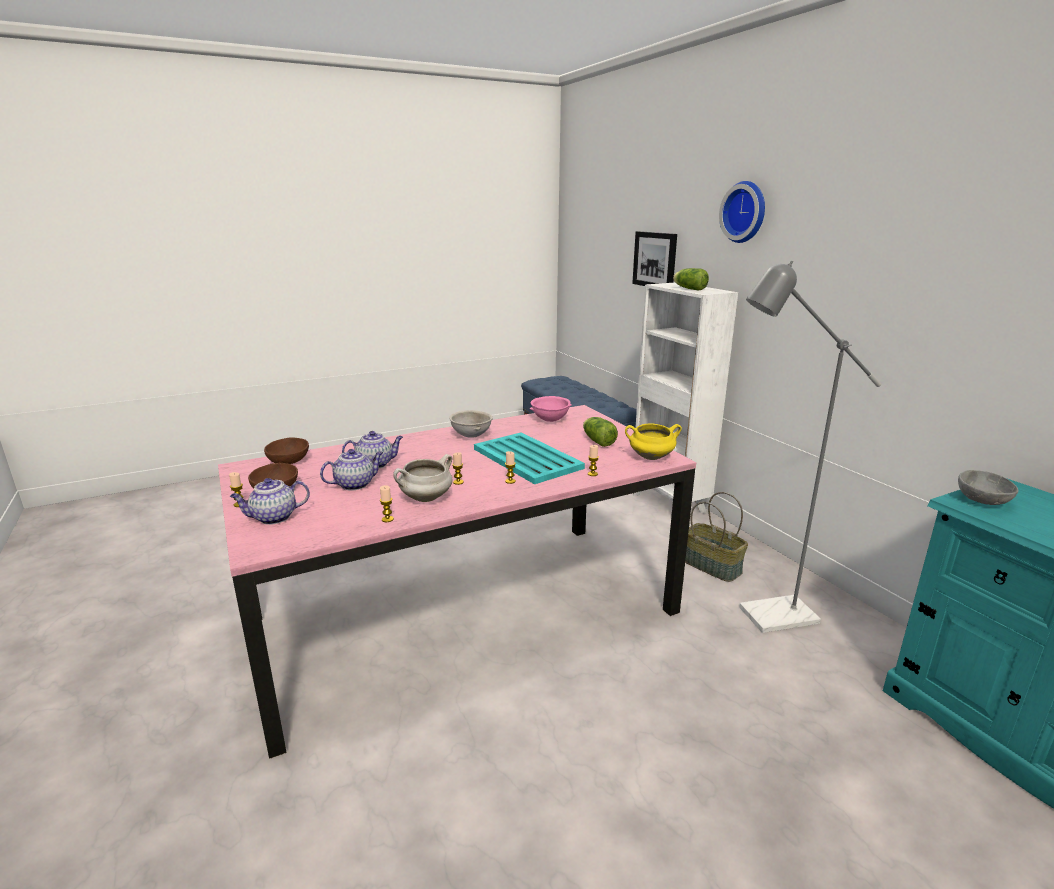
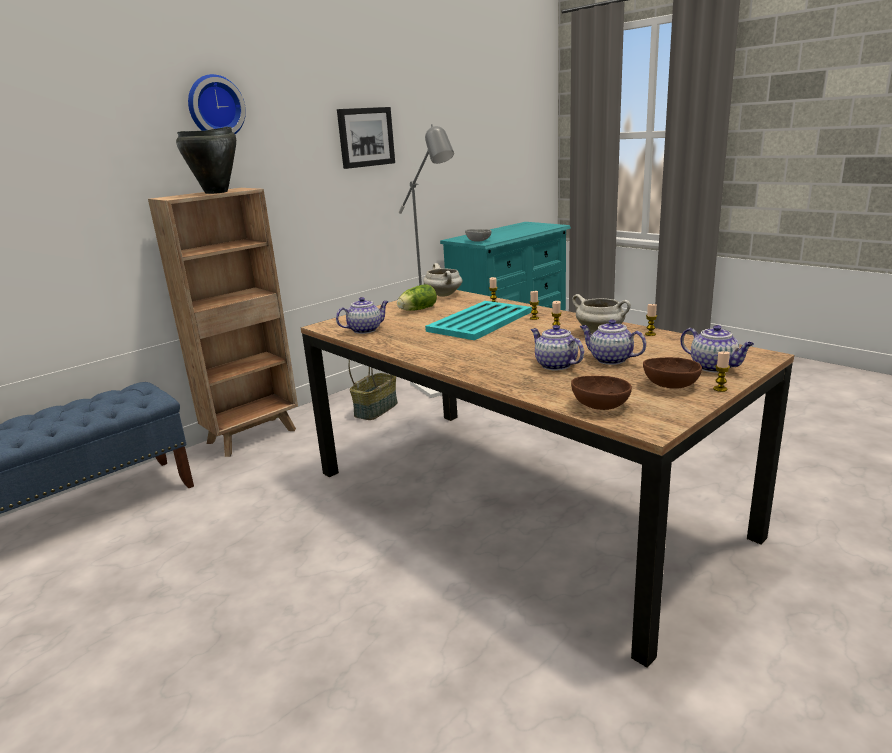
camera: 105 degrees left, 0 degrees up
(466, 613) = (516, 501): pink dining table -> brown dining table
(472, 436) = (436, 348): grey bowl -> none
(550, 420) = (365, 330): pink bowl -> teapot
(650, 457) = (444, 295): yellow cooking pot -> white cooking pot
(655, 260) = (78, 182): picture -> picture (365, 137)
(669, 504) = (254, 436): white bookcase -> brown bookcase
(688, 289) = (217, 192): lettuce -> black cooking pot

